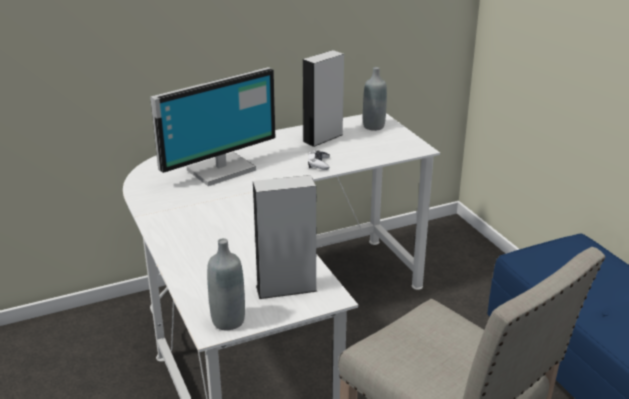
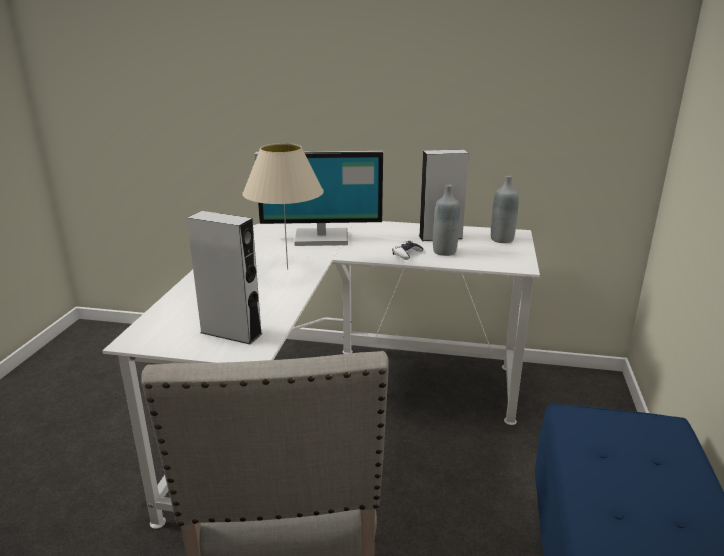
camera: 35 degrees right, 5 degrees down
(228, 321) = (153, 339): grey bottle -> grey bottle (444, 251)
(239, 212) = (287, 269): none -> beige table lamp

